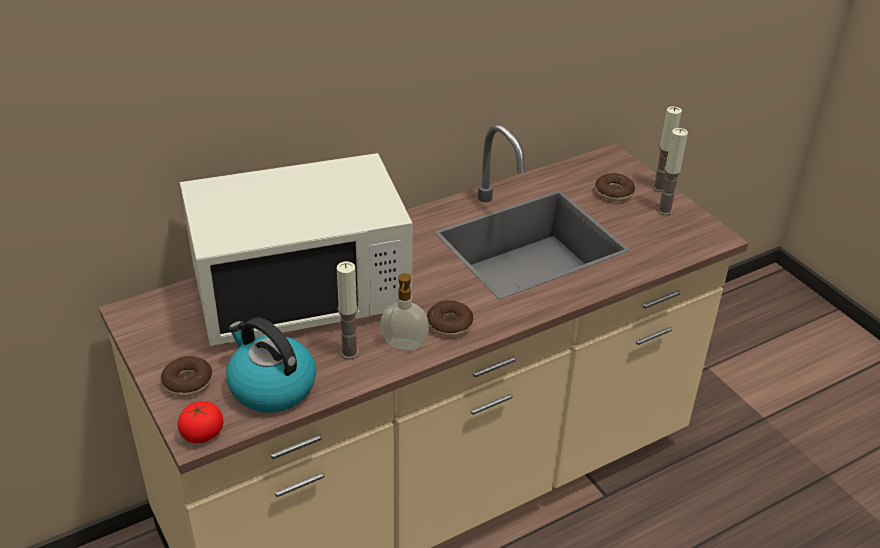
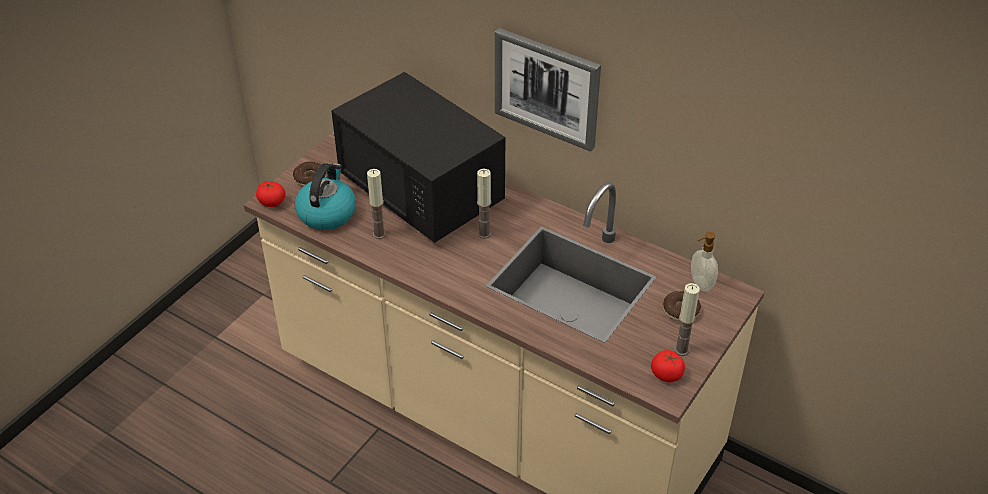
camera: 65 degrees right, 5 degrees up
(301, 294) = (422, 190): white microwave -> black microwave
(375, 76) = (547, 88): none -> picture
(404, 346) = (402, 256): soap dispenser -> soap dispenser (700, 284)
(449, 324) = (439, 270): donut -> none
(659, 187) = (715, 338): candle -> candle (484, 233)
(692, 230) = (666, 375): none -> tomato

